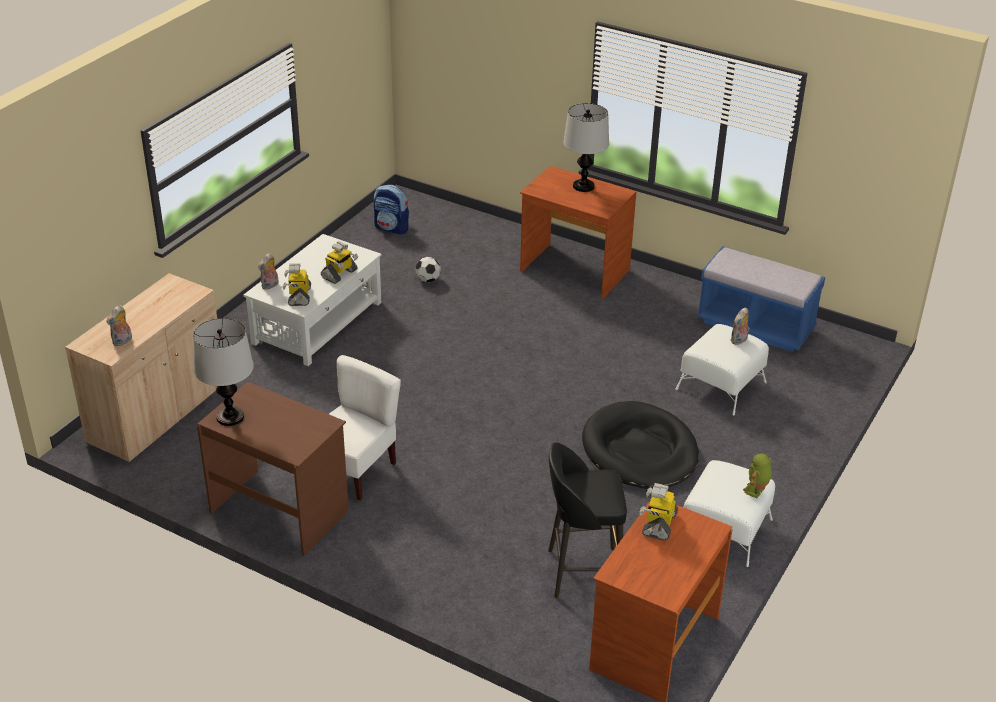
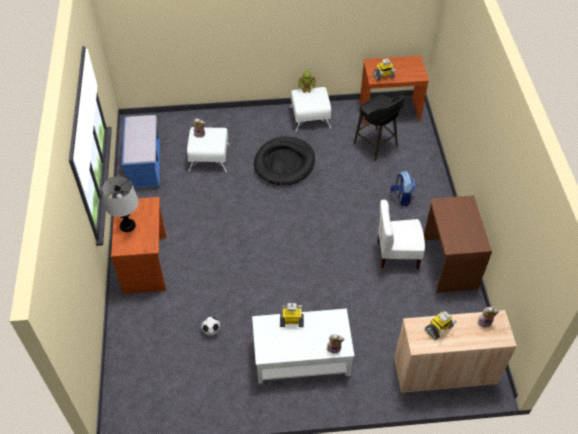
camera: 125 degrees left, 15 degrees up
(230, 417) = (474, 241): table lamp -> none
(299, 296) = (330, 325): toy robot -> toy robot (439, 329)
(392, 228) = (164, 393): backpack -> backpack (401, 197)

